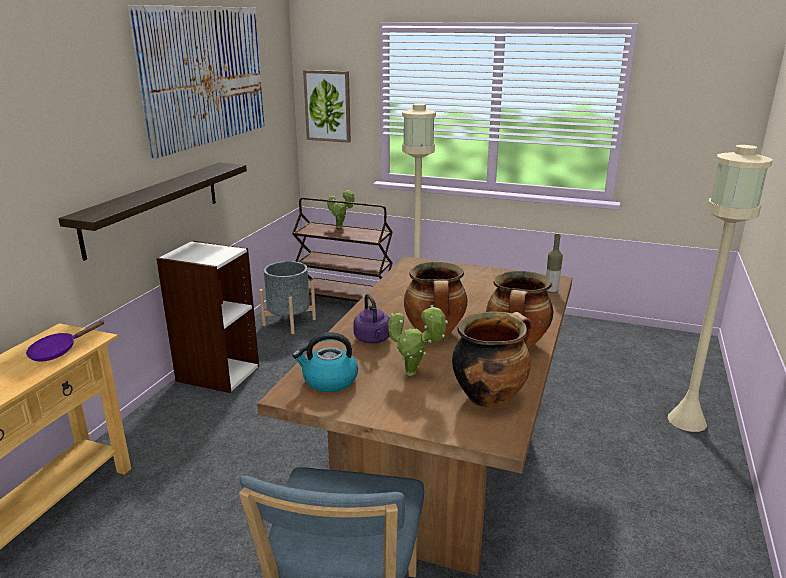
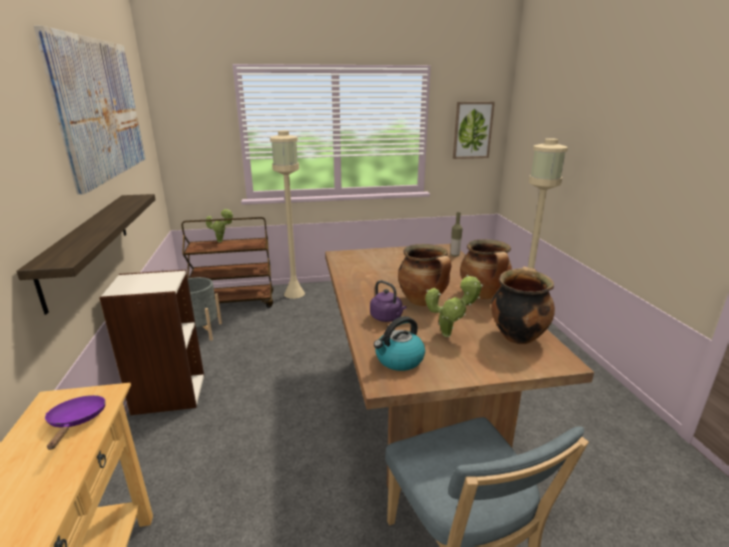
camera: 30 degrees left, 0 degrees up
(58, 351) = (76, 421): purple frying pan -> purple frying pan turned 150 degrees clockwise
(328, 106) = (189, 139): picture -> picture (472, 130)

